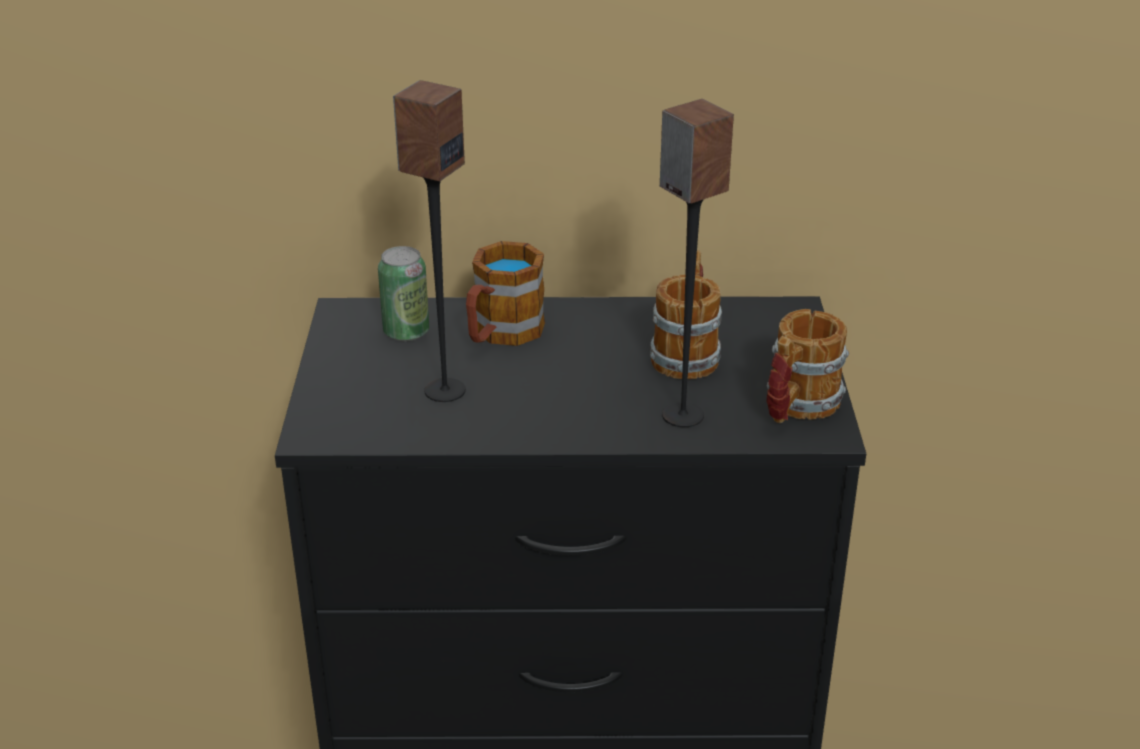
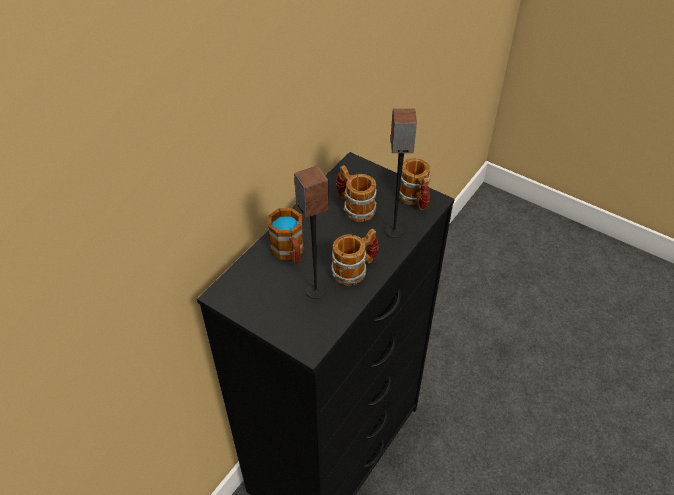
camera: 55 degrees left, 15 degrees up
(406, 332) = (258, 282): can -> none
(537, 410) = (355, 269): none -> mug

